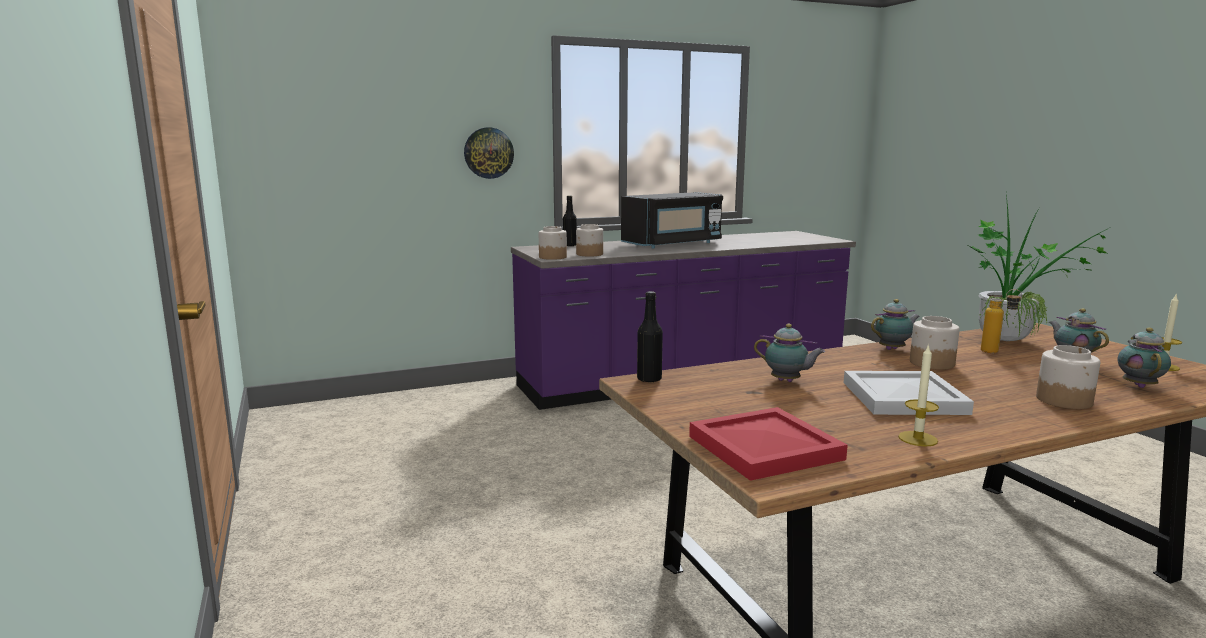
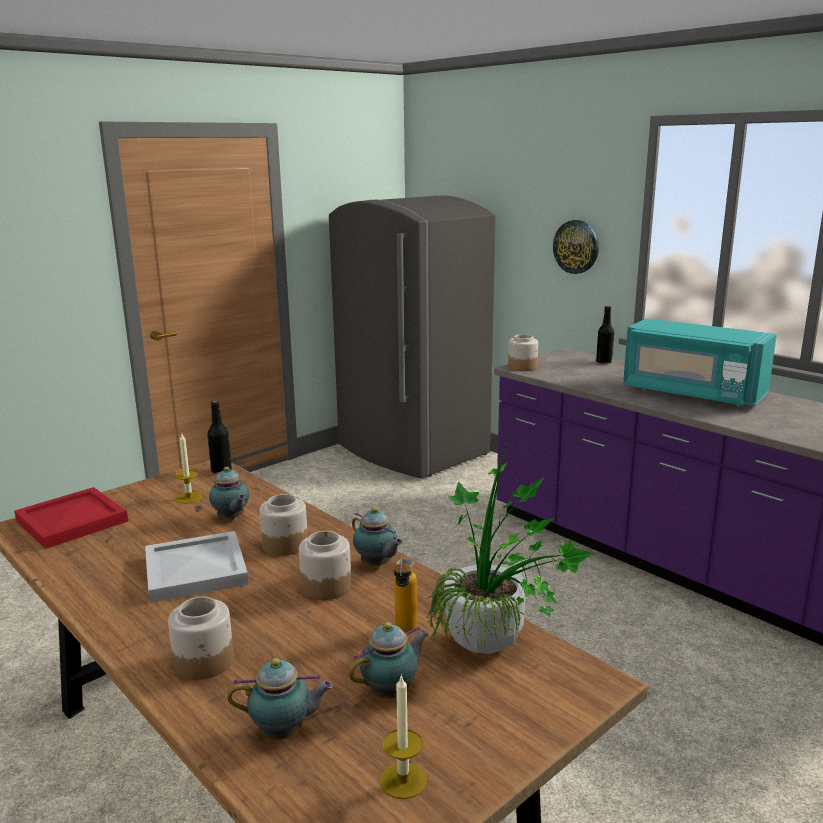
camera: 70 degrees right, 5 degrees up
(340, 421) = (412, 451): none -> grey fridge
(589, 254) = (559, 375): jar -> jar (284, 545)
(673, 244) = (692, 394): black microwave -> turquoise microwave
(787, 381) = (231, 518): teapot -> teapot turned 45 degrees counterclockwise
(918, 439) = (87, 575): candle -> candle (189, 498)

